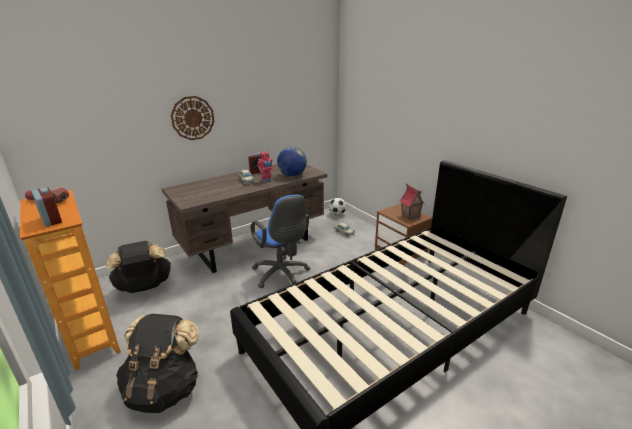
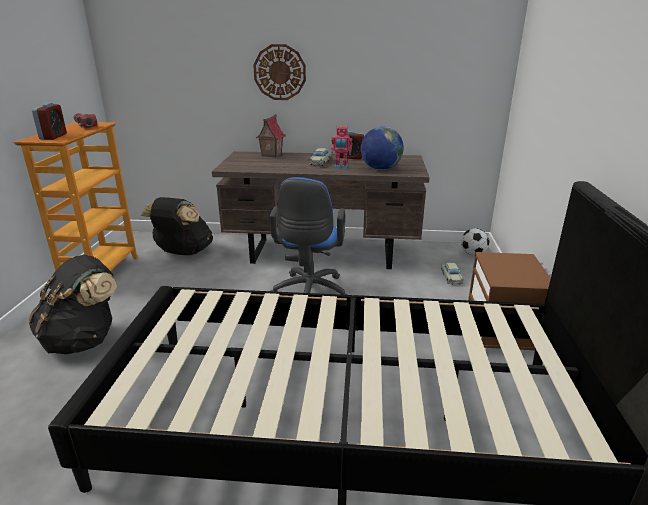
camera: 40 degrees right, 0 degrees up
(410, 215) = (520, 273): toy house -> toy house (271, 155)

